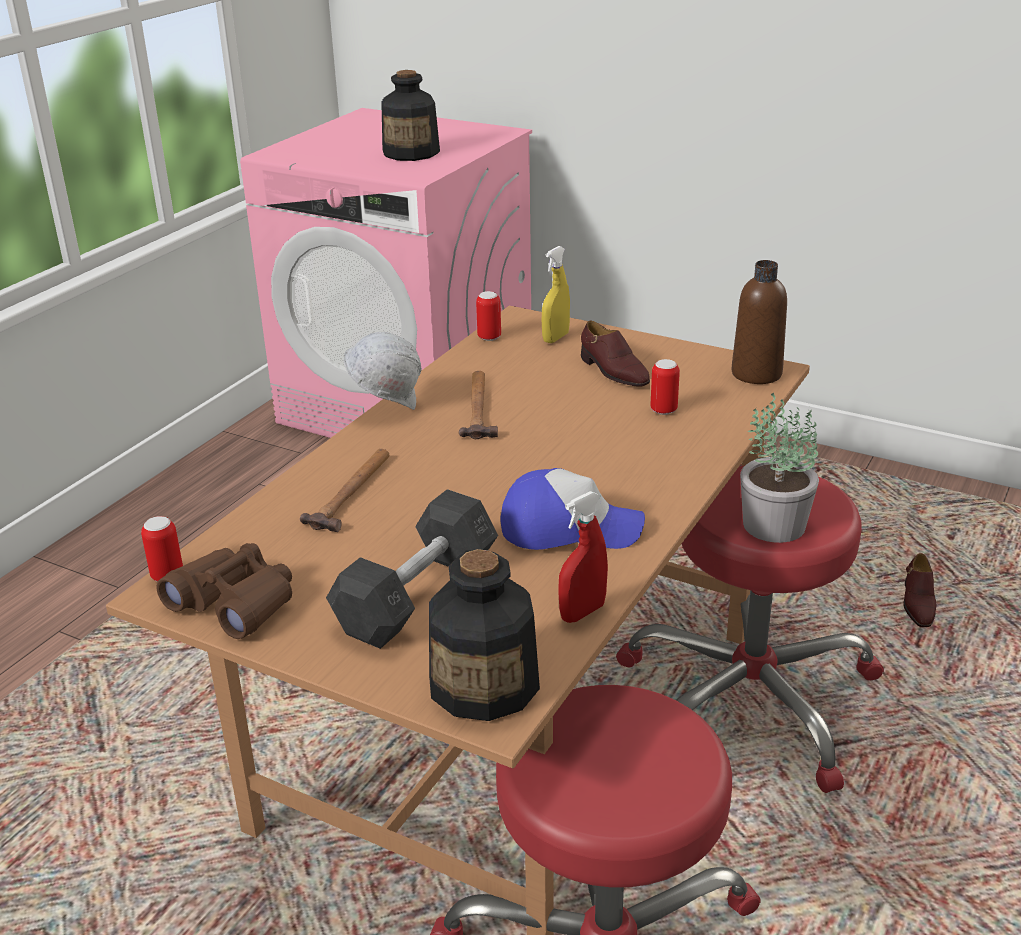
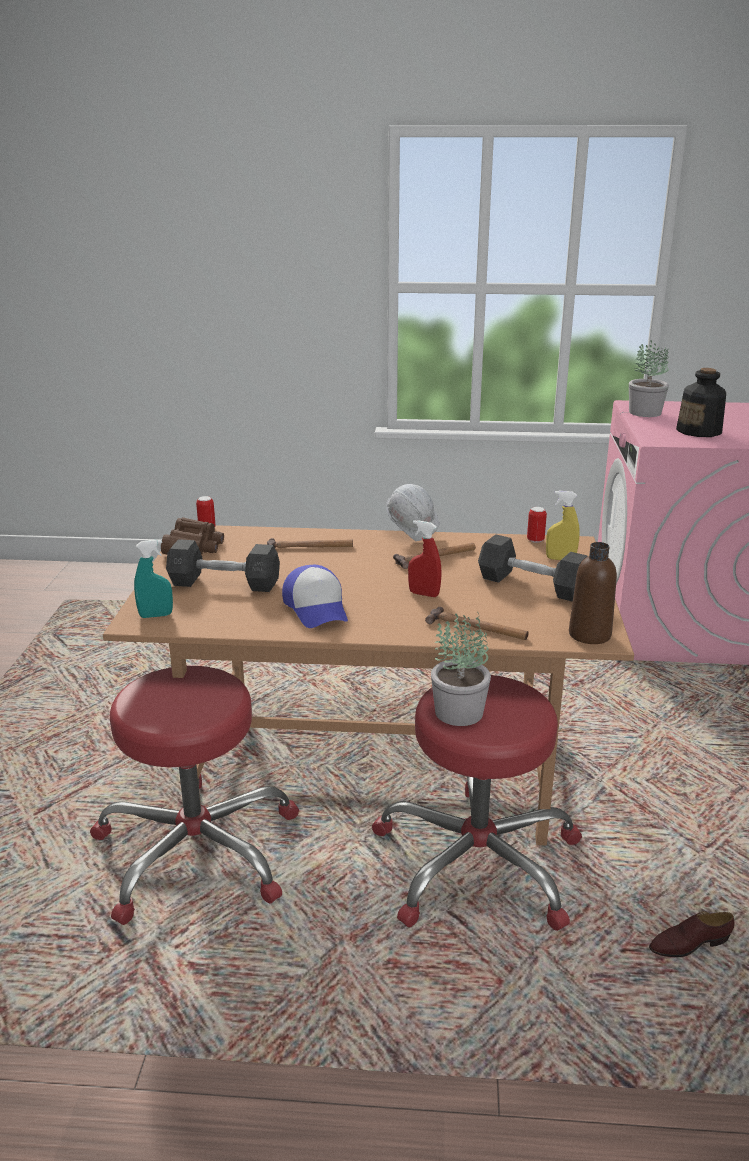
camera: 65 degrees right, 5 degrees down
(311, 157) = (644, 412): none -> potted plant
(485, 685) = (156, 615): bottle -> turquoise spray bottle
(582, 612) = (232, 627): red spray bottle -> red spray bottle (424, 594)
(613, 371) = (532, 585): brown shoe -> grey dumbbell
(663, 410) = (493, 611): can -> none
(702, 430) = (477, 628): none -> hammer

